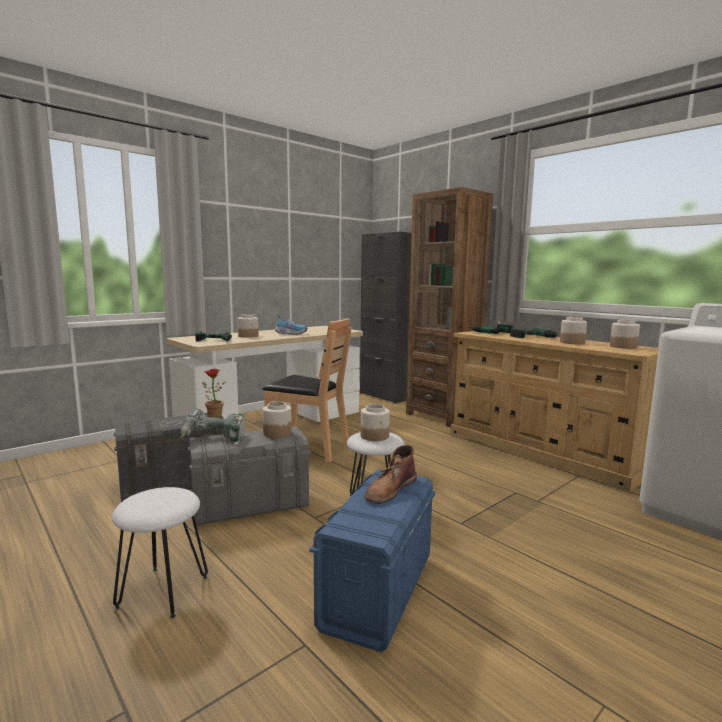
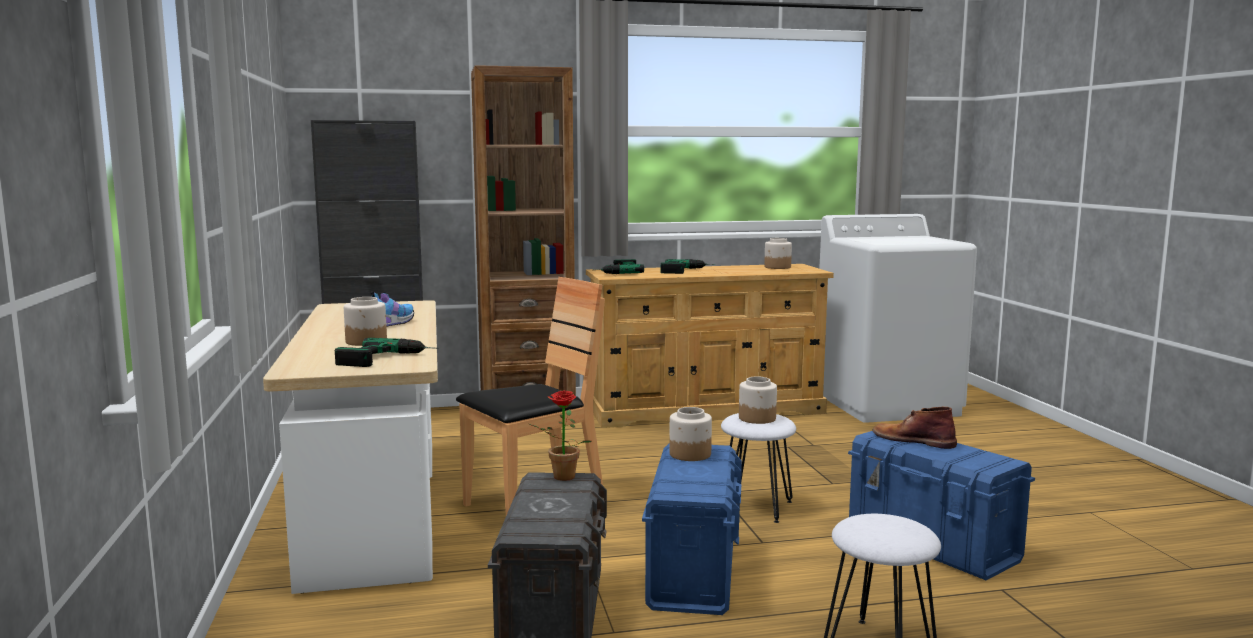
camera: 60 degrees left, 0 degrees up
(213, 440) = (680, 487): power drill -> none
(251, 505) = (693, 572): grey storage box -> blue storage box
(390, 489) = (913, 440): brown boot -> brown boot turned 150 degrees clockwise
(571, 342) = (734, 270): jar -> none

